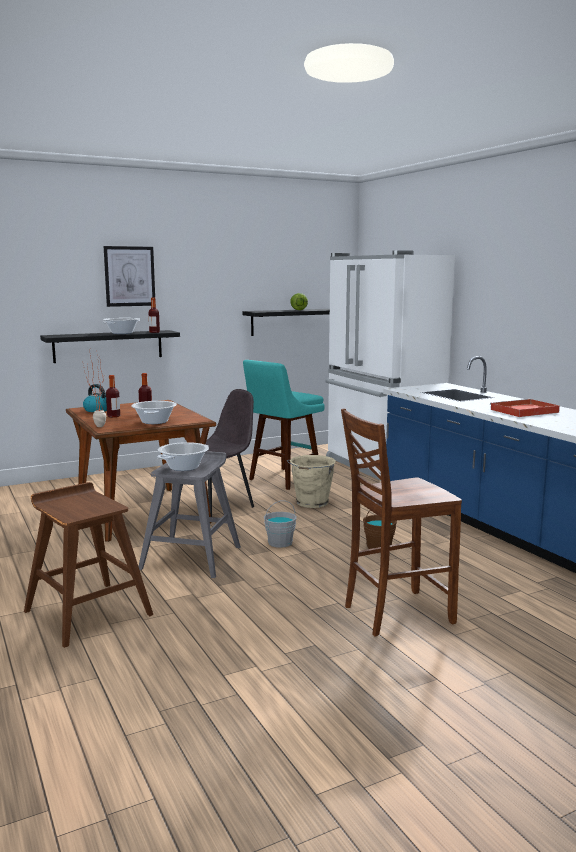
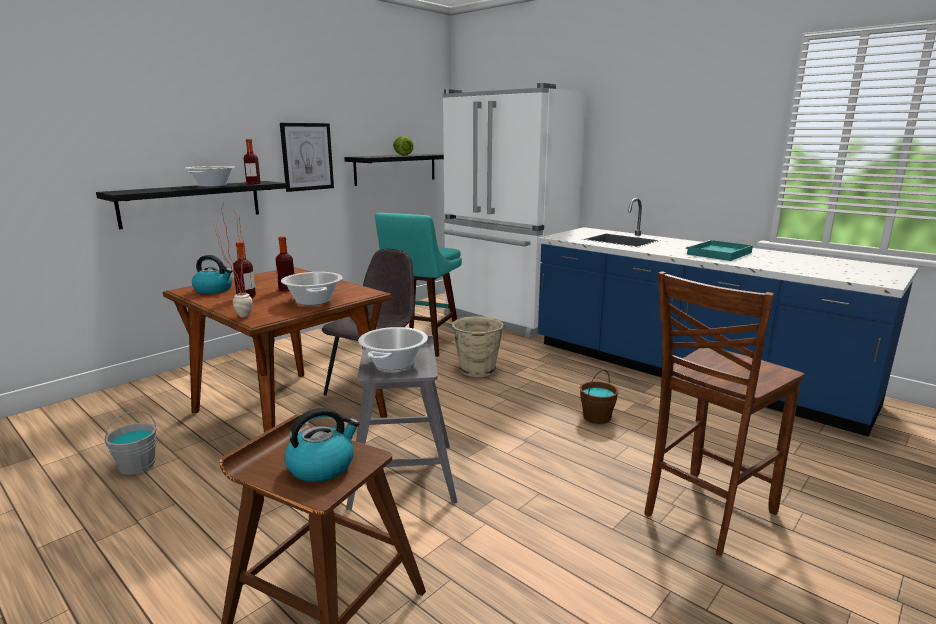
camera: 20 degrees left, 5 degrees up
(84, 507) = (322, 466): none -> kettle
(129, 276) = (211, 112): picture -> picture (307, 156)
(280, 542) = (489, 431): grey bucket -> grey bucket (137, 465)
(523, 411) = (719, 253): red tray -> turquoise tray

